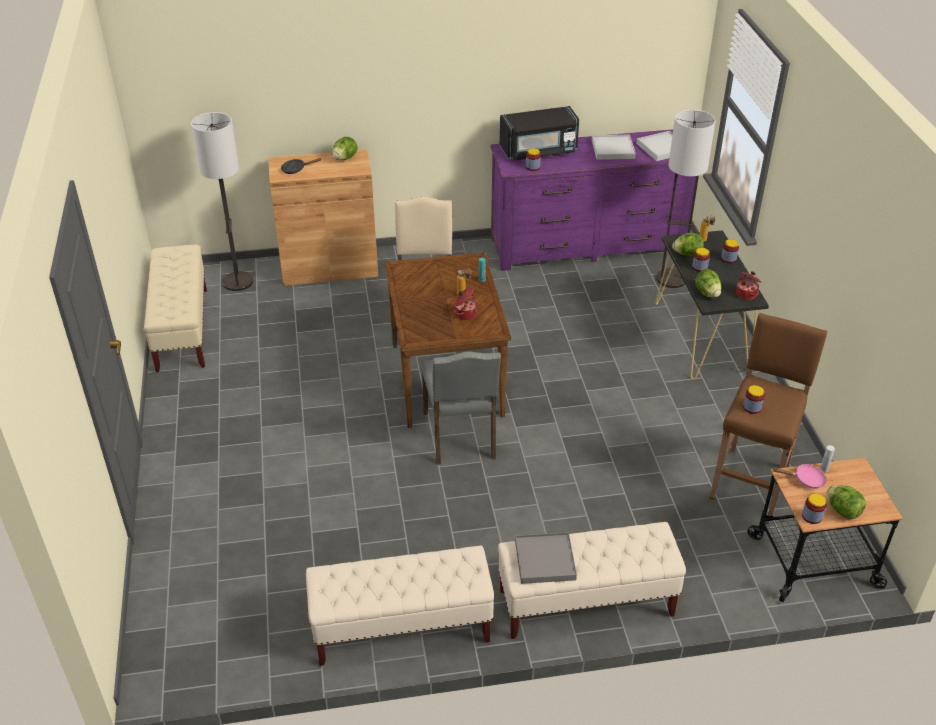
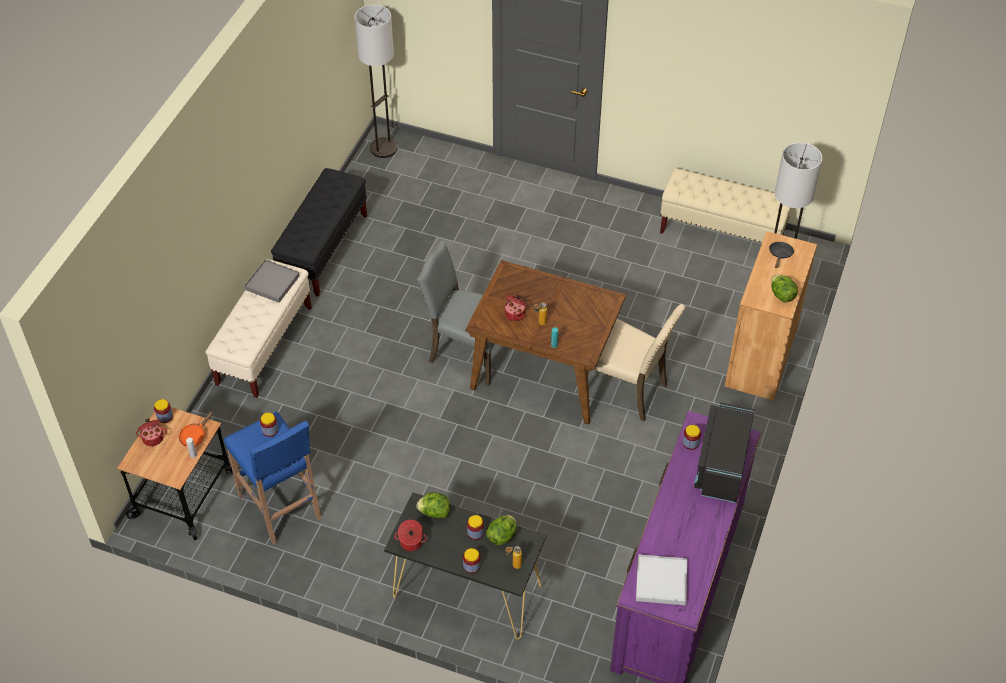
camera: 120 degrees right, 10 degrees up
(401, 628) = (324, 250): beige bench -> black bench
(613, 149) = (686, 533): white tray -> none
(671, 279) = (572, 626): floor lamp -> floor lamp (383, 148)
(751, 481) = (281, 508): brown stool -> blue stool
(805, 480) = (194, 436): pink frying pan -> orange frying pan
(842, 510) = (153, 437): lettuce -> cooking pot

